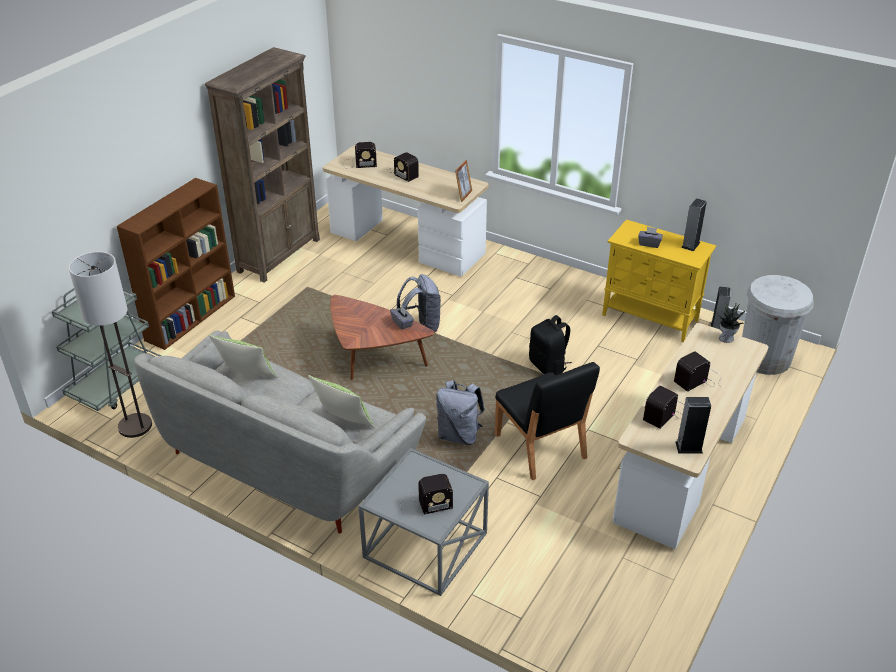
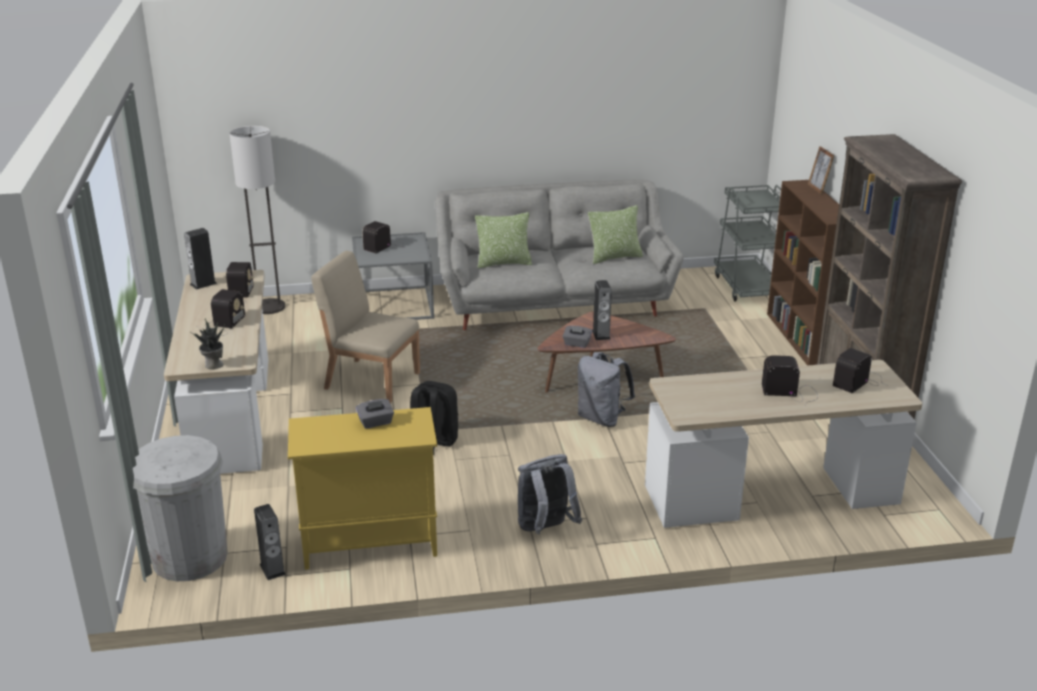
camera: 140 degrees right, 10 degrees down
(135, 426) = (683, 277): floor lamp -> floor lamp (269, 307)
(459, 435) = (448, 361): grey backpack -> grey backpack (545, 529)
(463, 195) = (673, 395): picture frame -> picture frame (818, 189)
(540, 447) = (371, 380): black chair -> beige chair
(690, 245) = (321, 442): speaker -> speaker (601, 334)

